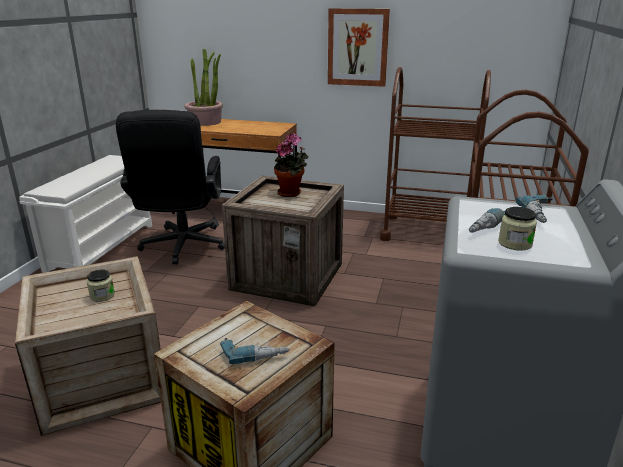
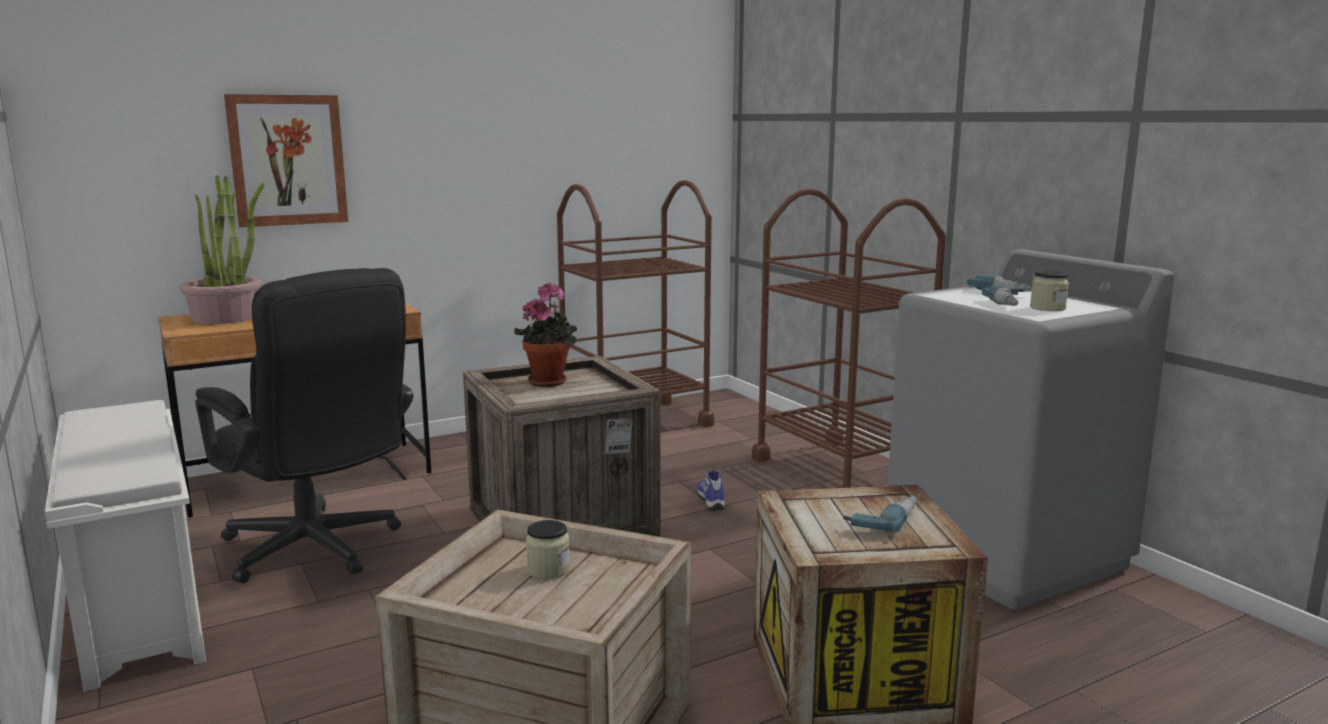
camera: 45 degrees left, 10 degrees down
(357, 47) = (483, 163): picture -> picture (288, 160)
(379, 298) = (712, 501): none -> shoe

